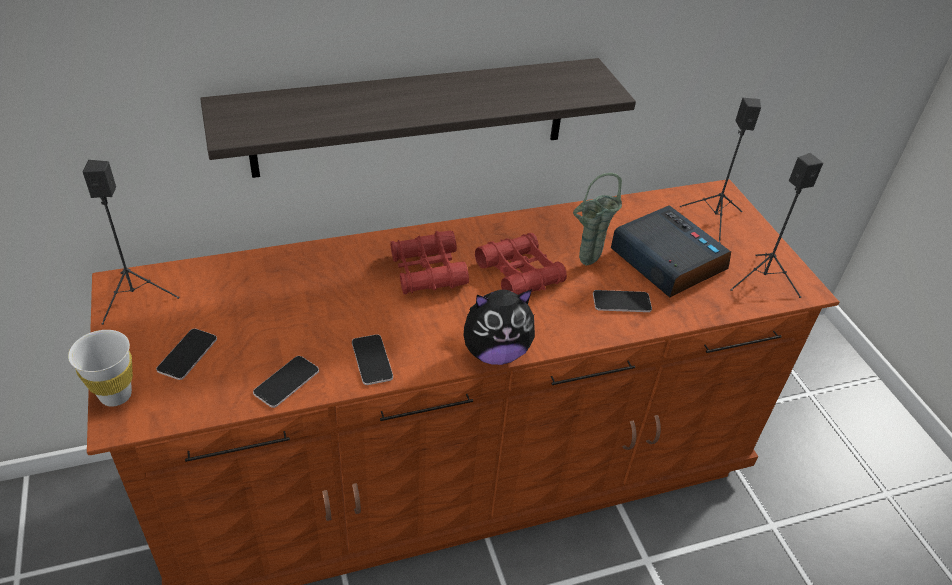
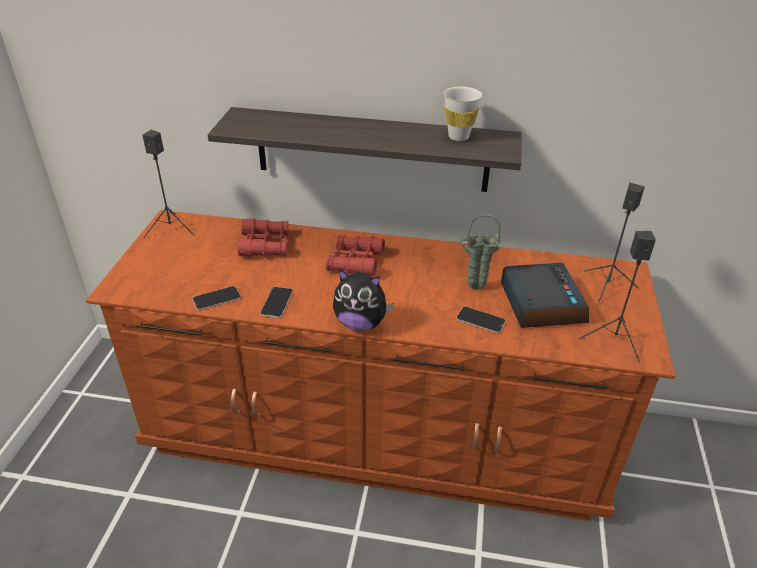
camera: 30 degrees right, 5 degrees down
(116, 395) = (121, 276): white cup -> white cup (458, 137)
(187, 354) = (174, 267): phone -> none
(519, 273) = (418, 281): red binoculars -> red binoculars (265, 245)

